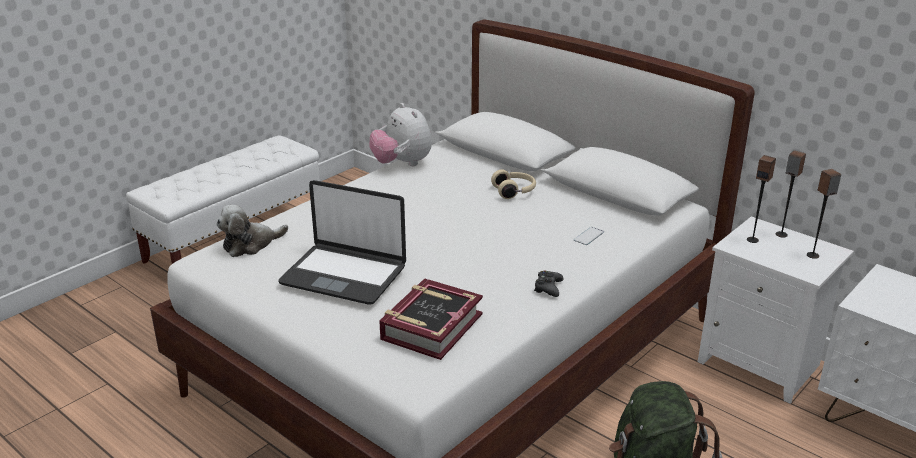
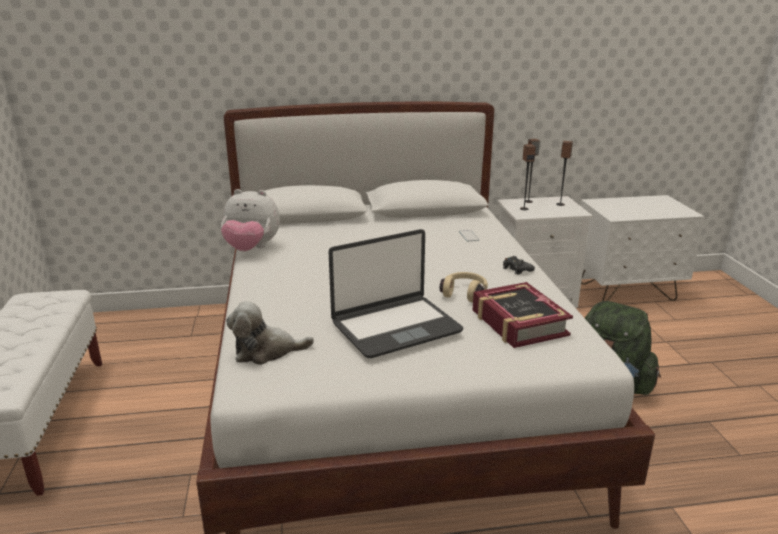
camera: 50 degrees left, 5 degrees down
(250, 244) = (266, 351): plush toy -> plush toy turned 75 degrees clockwise
(514, 191) = (370, 232): beige headphones -> beige headphones (464, 293)

